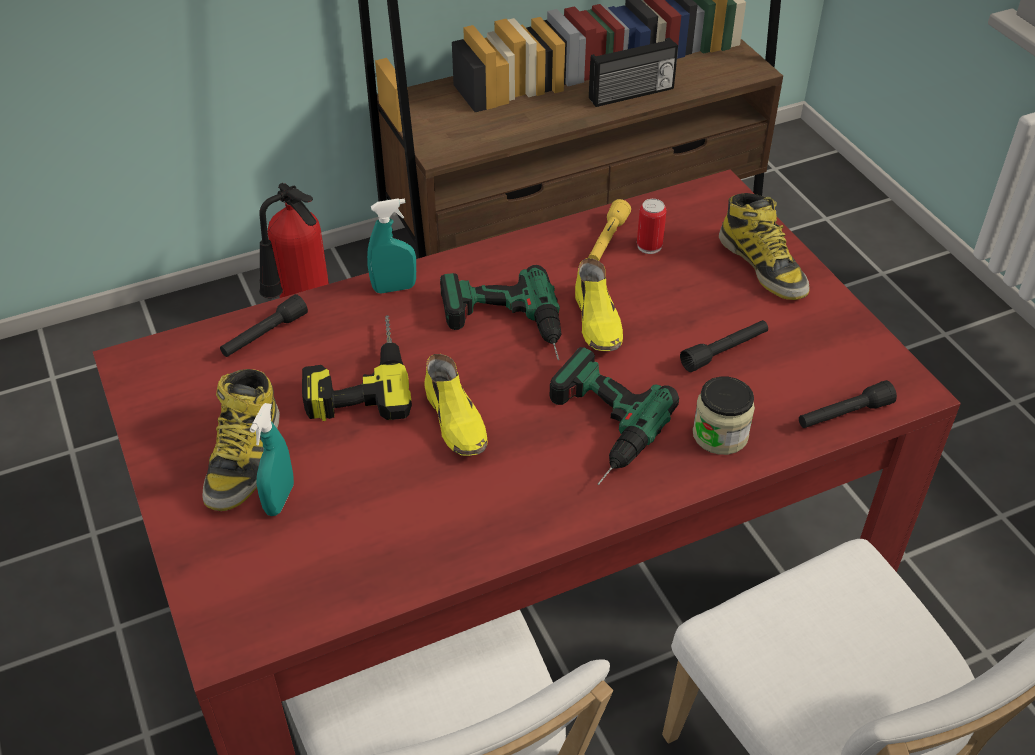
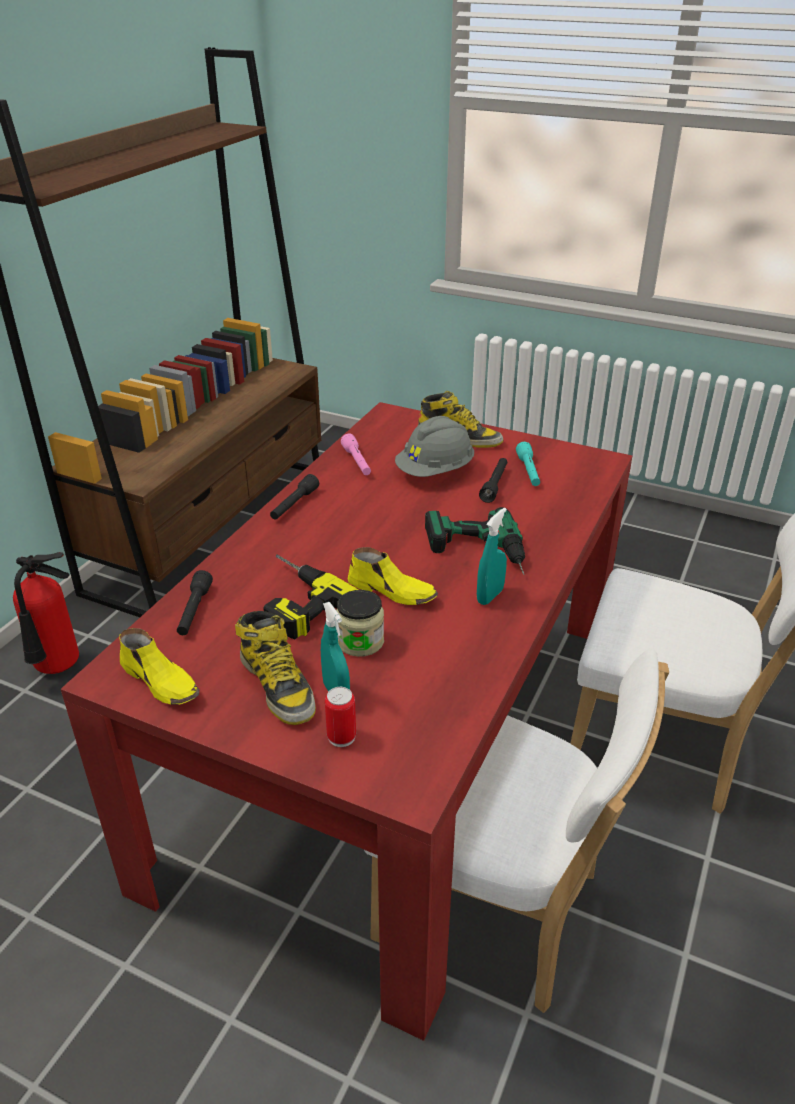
camera: 40 degrees left, 10 degrees down
(394, 288) = (253, 543): turquoise spray bottle -> turquoise spray bottle (490, 596)
(505, 328) = (356, 531): power drill -> none
(598, 322) = (407, 502): yellow shoe -> yellow shoe (161, 682)
(607, 241) = (357, 462): yellow flashlight -> pink flashlight
(632, 94) = (236, 406): radio -> none
(649, 246) = (385, 454): can -> can (341, 736)
(678, 297) = (435, 471): none -> grey hard hat
(720, 435) = (545, 523): jar -> jar (360, 641)
(789, 355) = (528, 471): none -> turquoise flashlight
(843, 415) = (590, 485): black flashlight -> black flashlight (294, 505)

